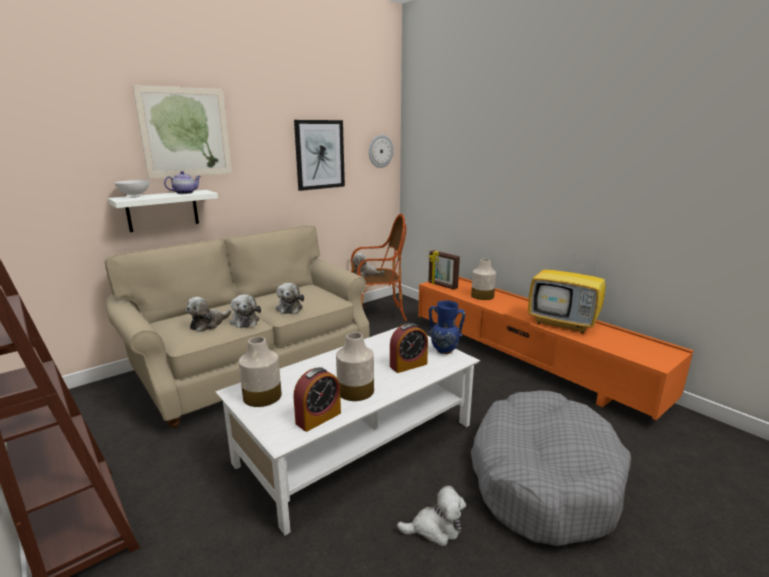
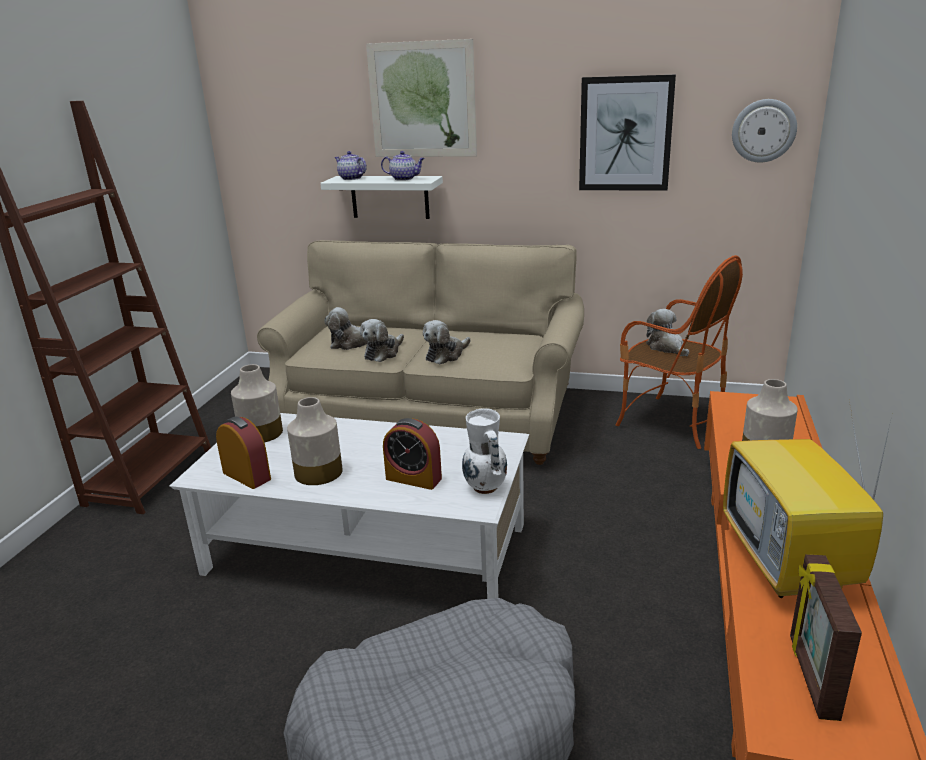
camera: 55 degrees right, 5 degrees up
(134, 197) = (351, 178): white bowl -> teapot
(318, 418) = (246, 476): alarm clock -> alarm clock turned 150 degrees counterclockwise
(435, 528) = (273, 669): plush toy -> none
(442, 285) = (739, 408): picture frame -> picture frame (811, 677)
(445, 351) = (485, 488): blue vase -> white vase

